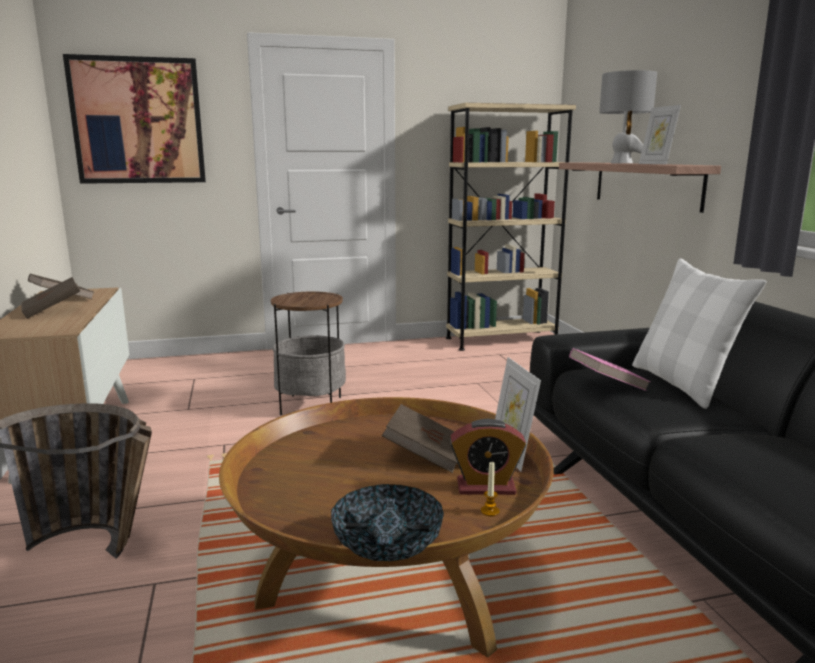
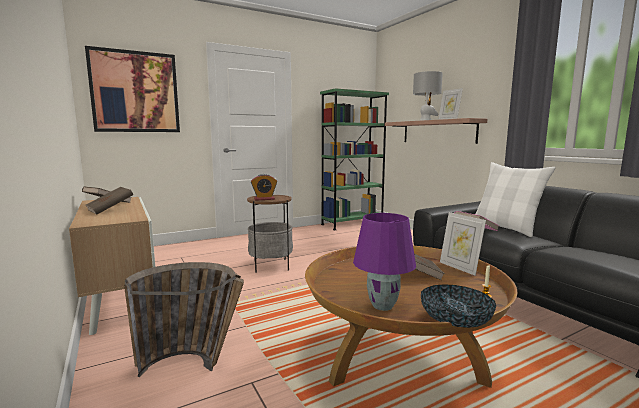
camera: 15 degrees left, 5 degrees down
(312, 504) = (383, 306): none -> purple table lamp
(486, 487) = (467, 285): alarm clock -> alarm clock (264, 199)
(501, 340) = (352, 223): beige bookcase -> green bookcase

